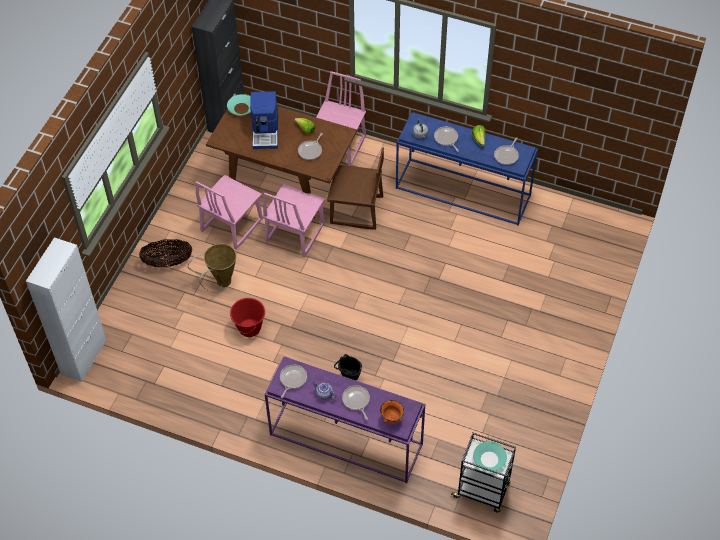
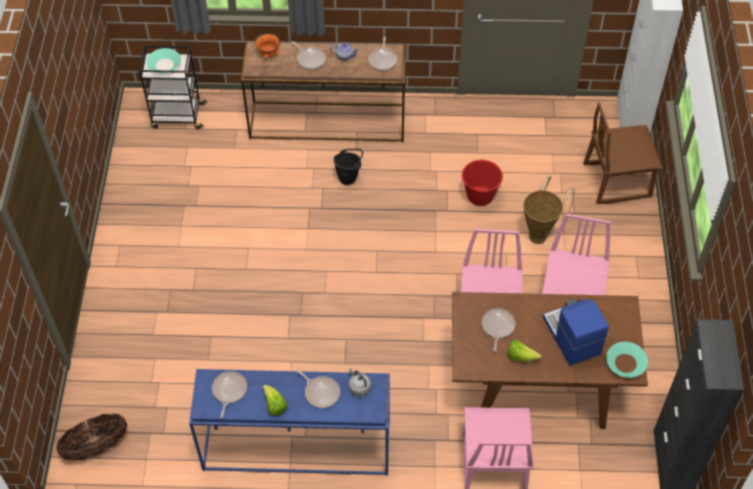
camera: 160 degrees right, 0 degrees up
(168, 262) = (614, 240): basket -> basket (96, 447)
(344, 440) = (328, 121): purple console table -> brown console table
(356, 211) = (426, 374): brown chair -> brown chair (616, 180)

